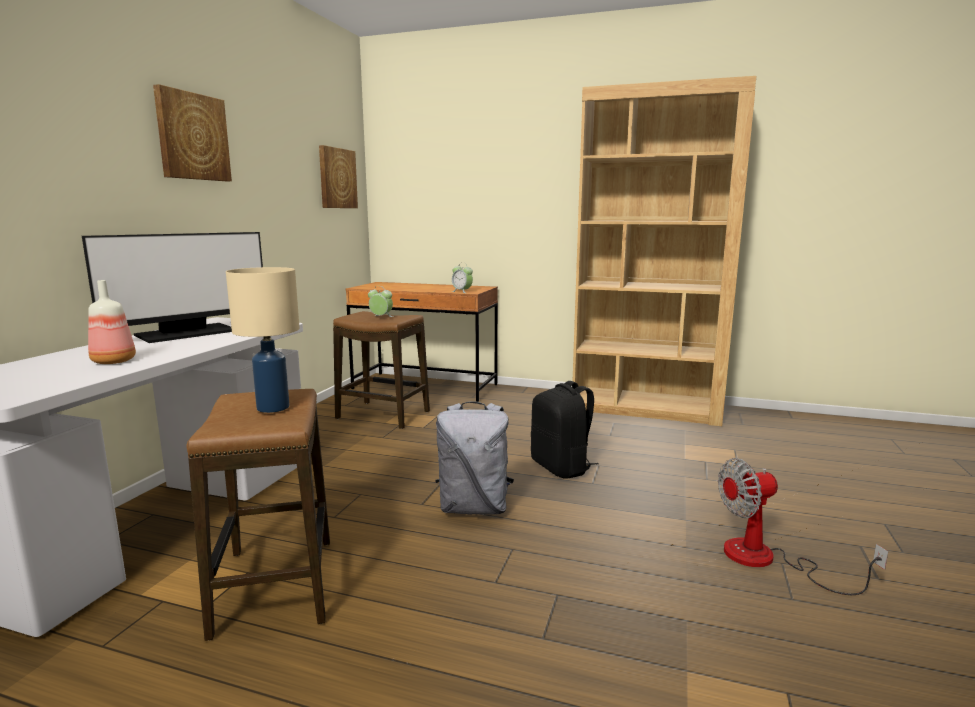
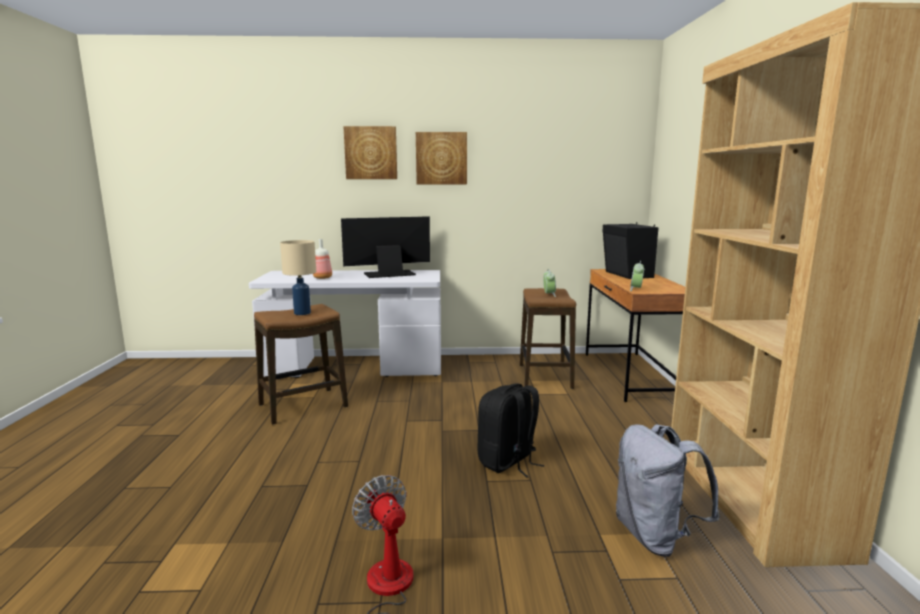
camera: 70 degrees right, 0 degrees up
(187, 333) = (389, 274): monitor -> monitor turned 135 degrees clockwise
(337, 178) = (600, 175): picture -> picture (371, 153)
(396, 286) = (627, 275): none -> black speaker
(474, 508) = (410, 438): grey backpack -> grey backpack (655, 536)

